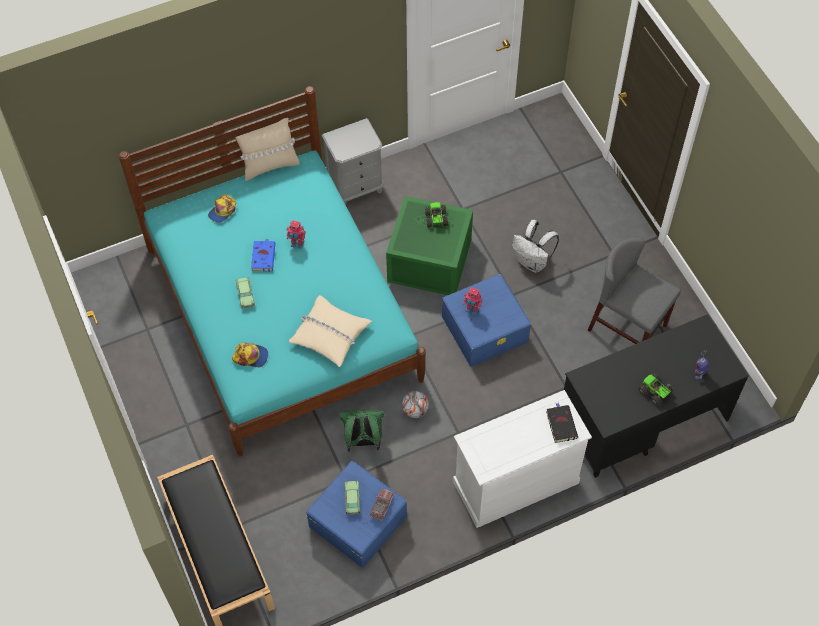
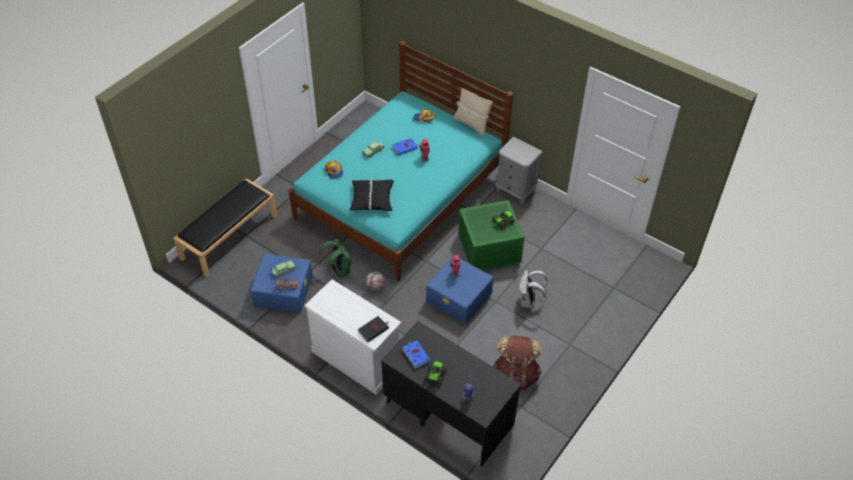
camera: 60 degrees right, 10 degrees down
(330, 335) = (372, 199): beige pillow -> black pillow
(615, 398) = (415, 355): none -> blue book
(627, 327) = (516, 375): grey chair -> brown backpack

